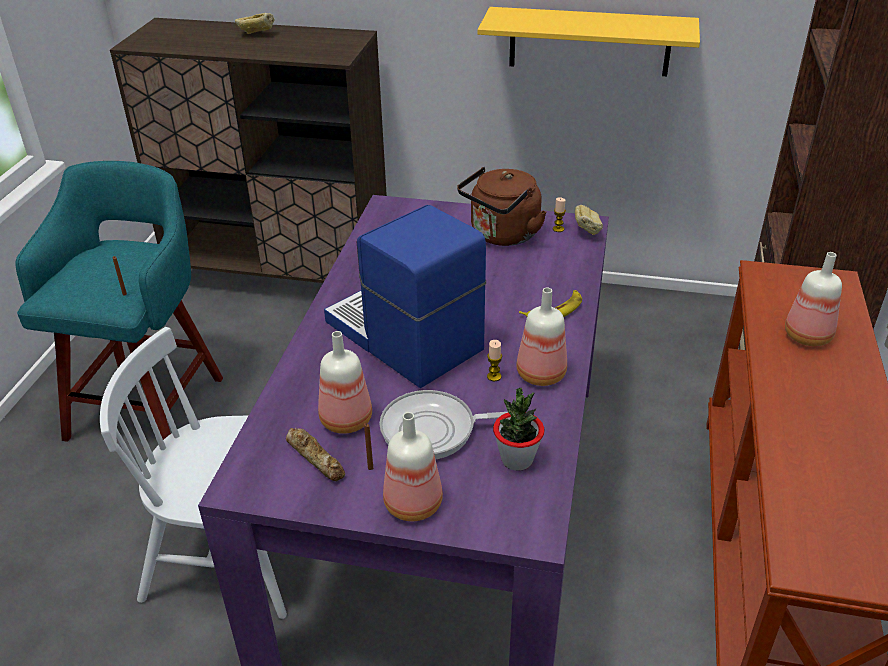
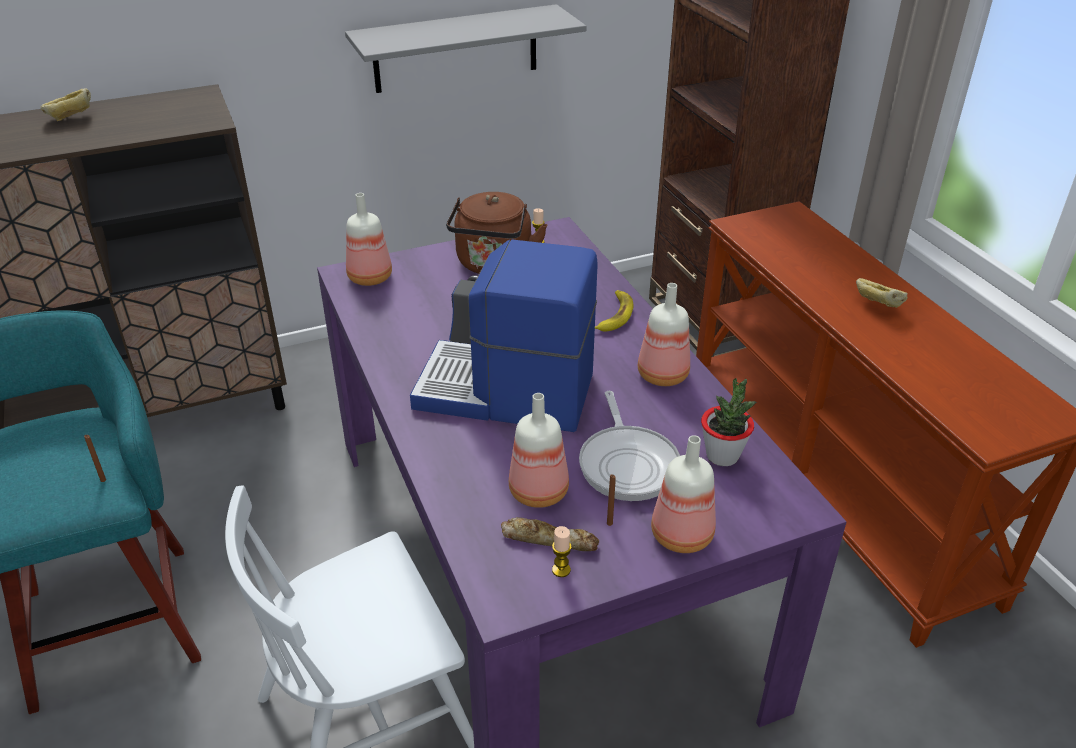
camera: 35 degrees left, 0 degrees up
(434, 430) = (628, 463): frying pan -> frying pan turned 60 degrees counterclockwise
(494, 376) = (626, 394): candle -> candle (561, 570)
(587, 232) = (566, 236): bread -> bread (876, 306)
(589, 41) = (456, 49): yellow shelf -> grey shelf
(806, 335) = (818, 263): bottle -> bottle (369, 277)

